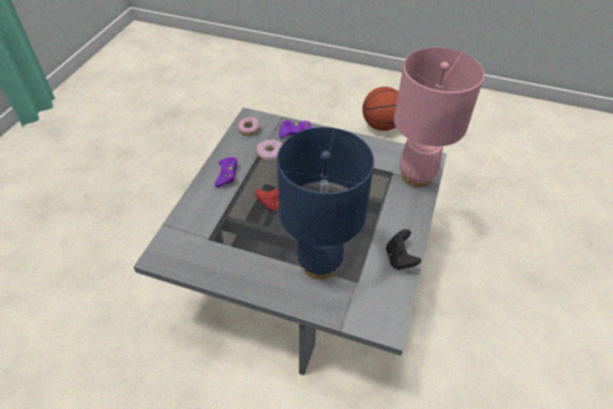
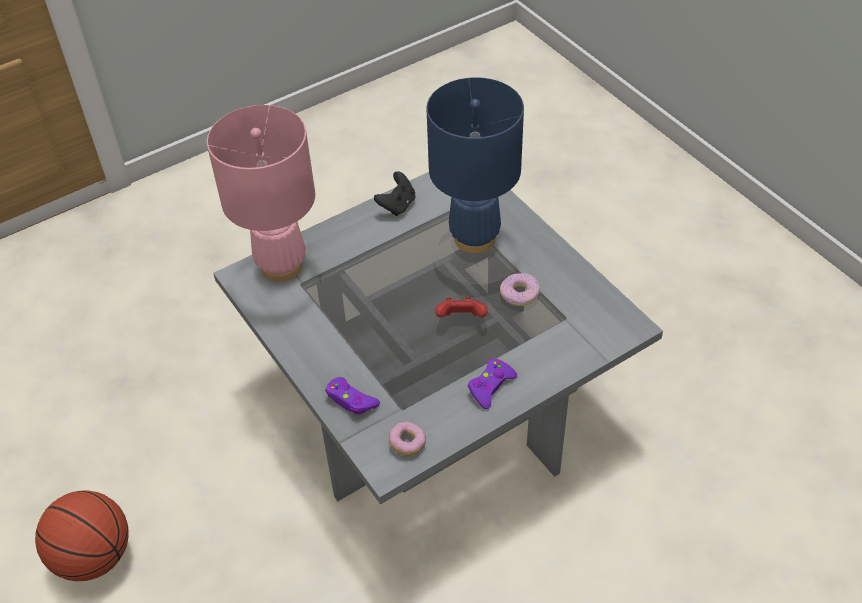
camera: 140 degrees left, 0 degrees up
(270, 153) = (412, 388): donut -> donut (520, 294)

